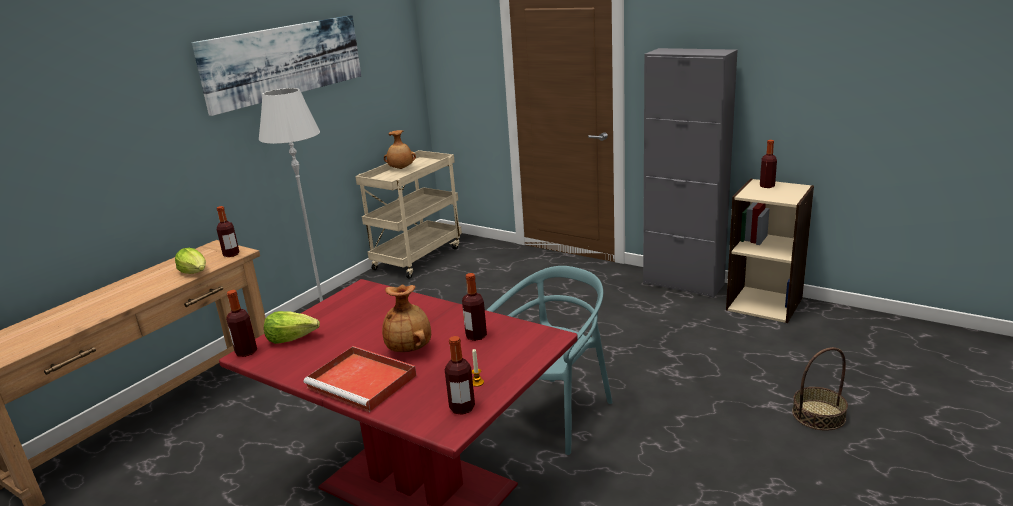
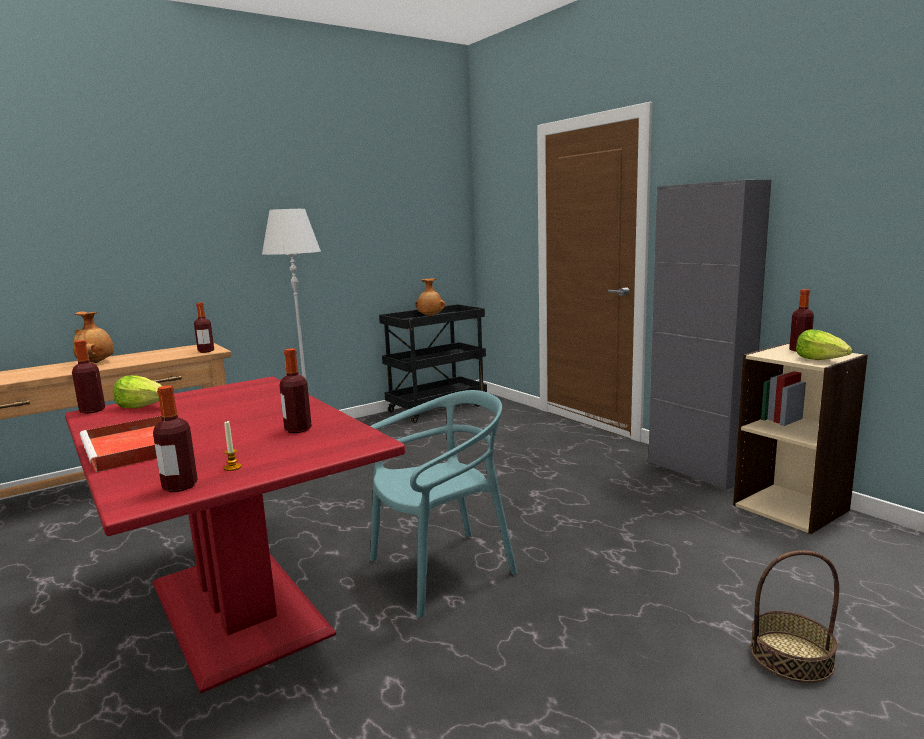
camera: 20 degrees right, 10 degrees down
(195, 272) = (161, 358): lettuce -> lettuce (821, 360)
(284, 61) = (314, 192): picture -> none
(410, 349) = (221, 430): brown vase -> brown vase (97, 362)
(417, 257) = (437, 408): beige cart -> black cart

